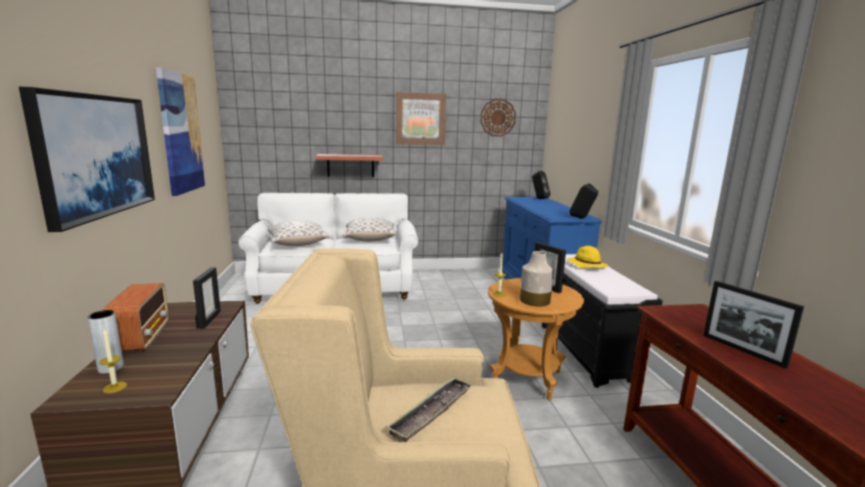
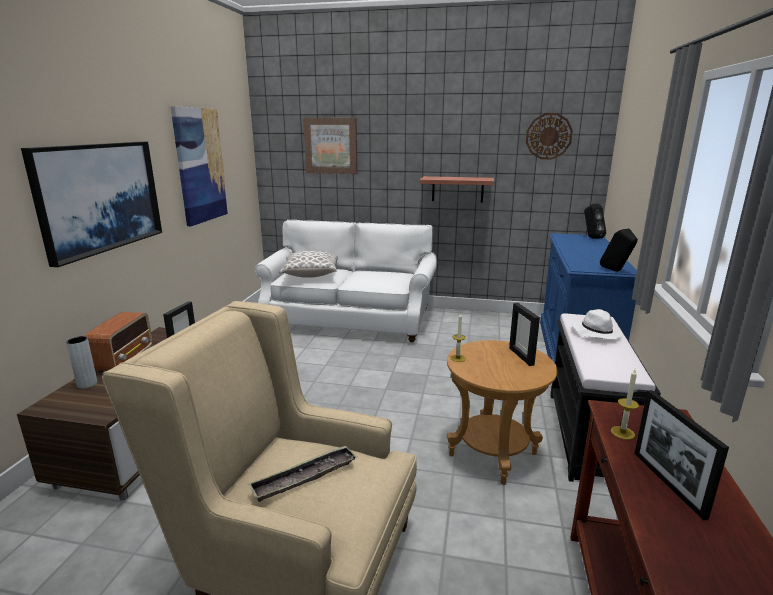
camera: 20 degrees right, 5 degrees up
(115, 387) = (79, 402): candle -> candle (622, 432)
(350, 165) = (376, 192): shelf -> shelf (457, 189)
(369, 240) = (384, 275): pillow -> none
(420, 119) = (453, 140): picture -> picture (331, 145)
(534, 300) = (492, 371): beige vase -> none
(586, 265) = (595, 333): yellow hat -> white hat

